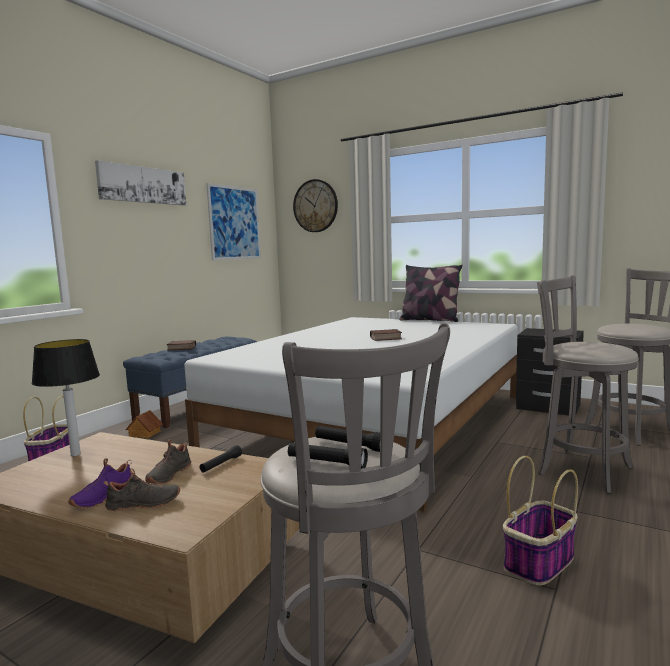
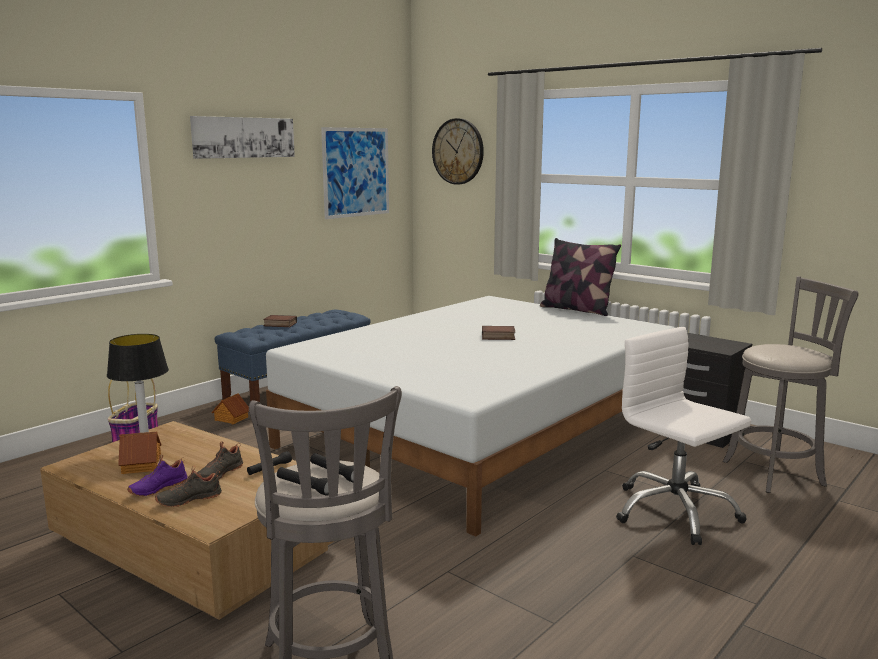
camera: 10 degrees right, 5 degrees up
(76, 476) = (141, 465): none -> toy house
(143, 504) = (189, 499): black shoe -> black shoe turned 150 degrees clockwise
(539, 563) = (555, 599): basket -> none
(579, 469) = (674, 512): grey stool -> white office chair

